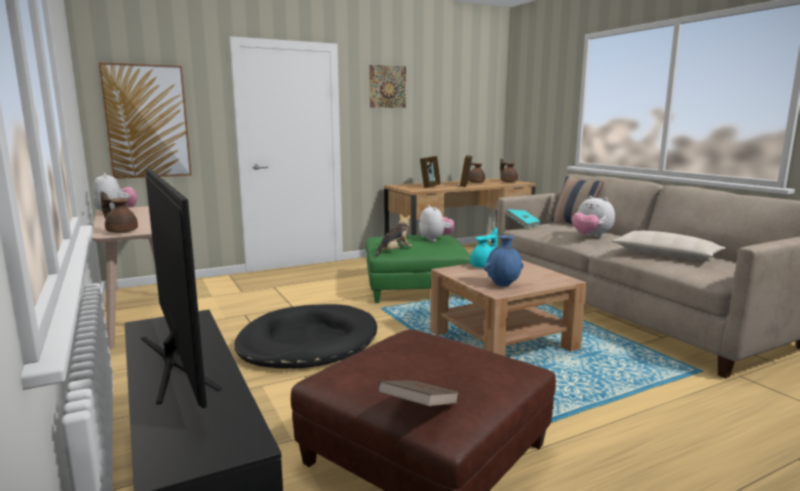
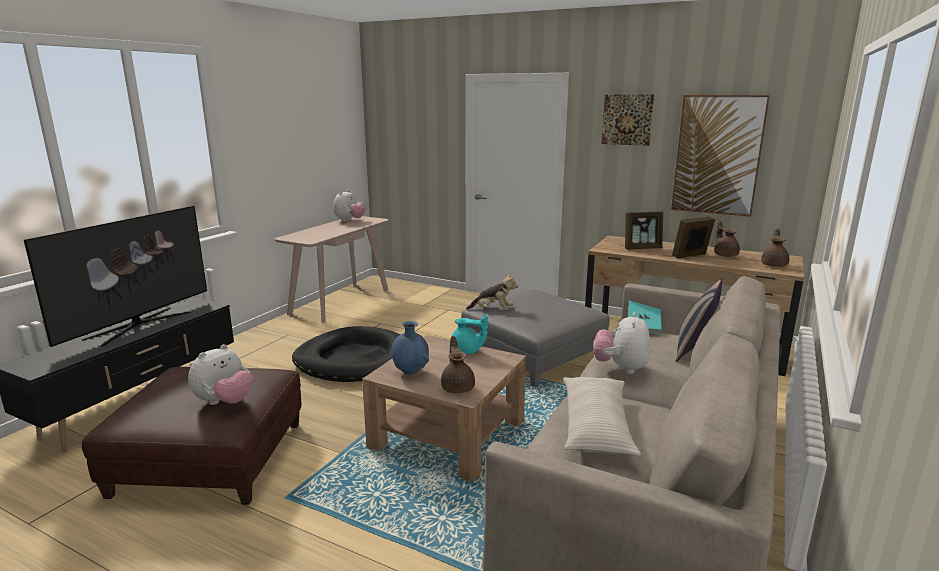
camera: 55 degrees right, 5 degrees up
(121, 231) = (296, 237): brown teapot -> brown teapot (458, 387)
(147, 122) = (403, 149): picture -> picture (717, 155)
(414, 287) = (532, 355): green ottoman -> grey ottoman
(419, 409) = (129, 407): brown book -> none
(435, 239) = (556, 311): plush toy -> plush toy (224, 402)

